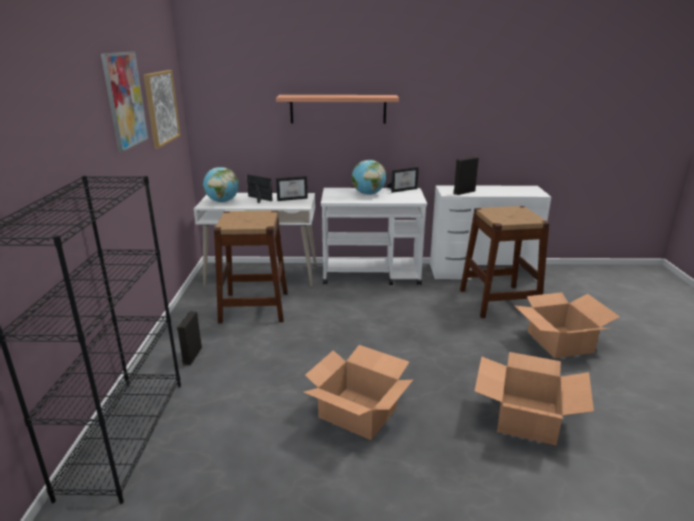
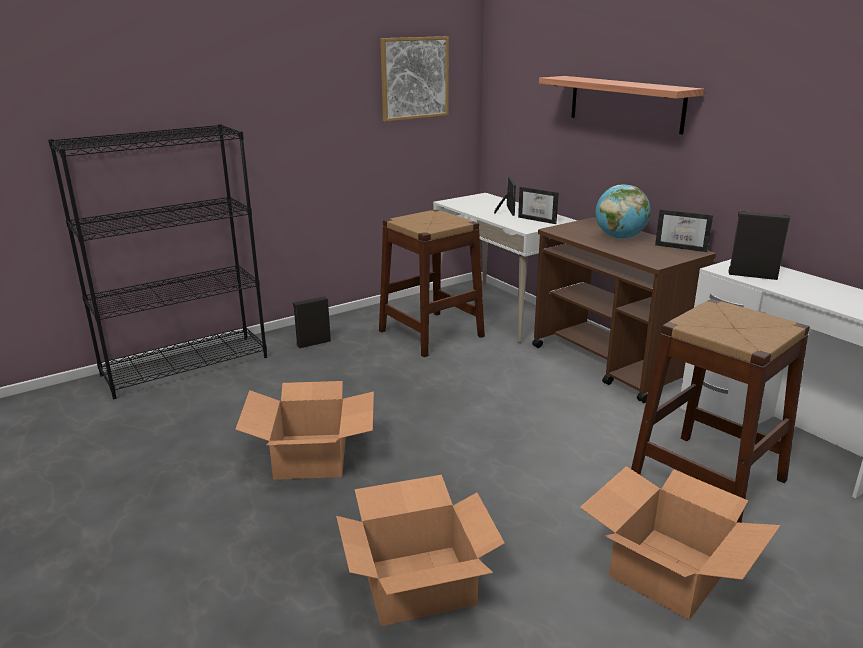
camera: 55 degrees right, 0 degrees up
(125, 100) = (330, 62): picture -> none
(222, 201) = (471, 203): globe -> none
(372, 274) = (610, 364): white cart -> brown cart

